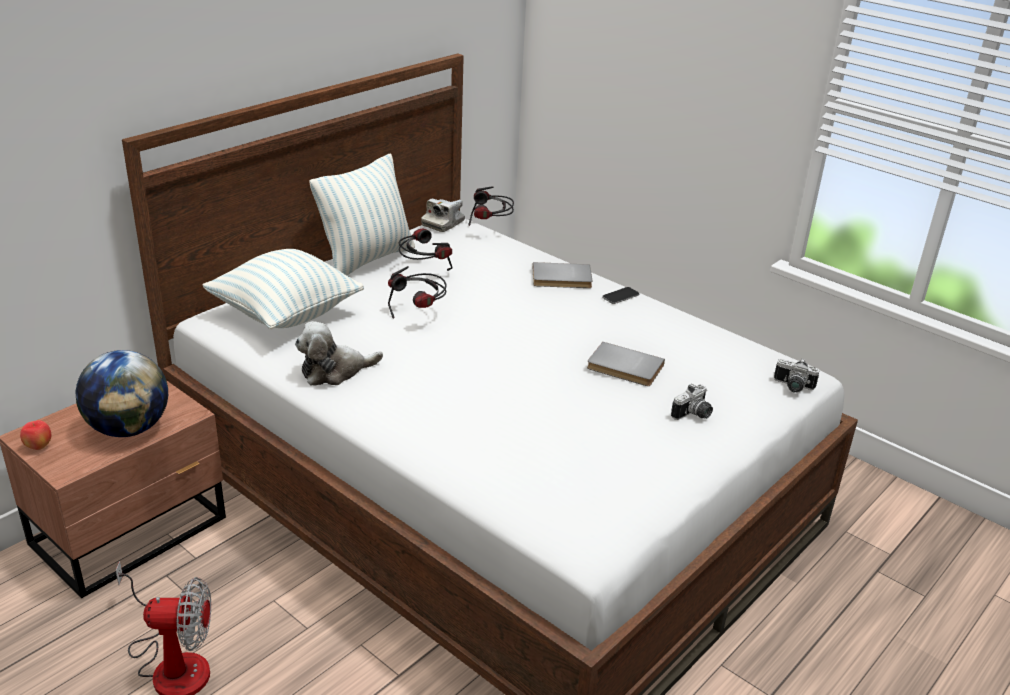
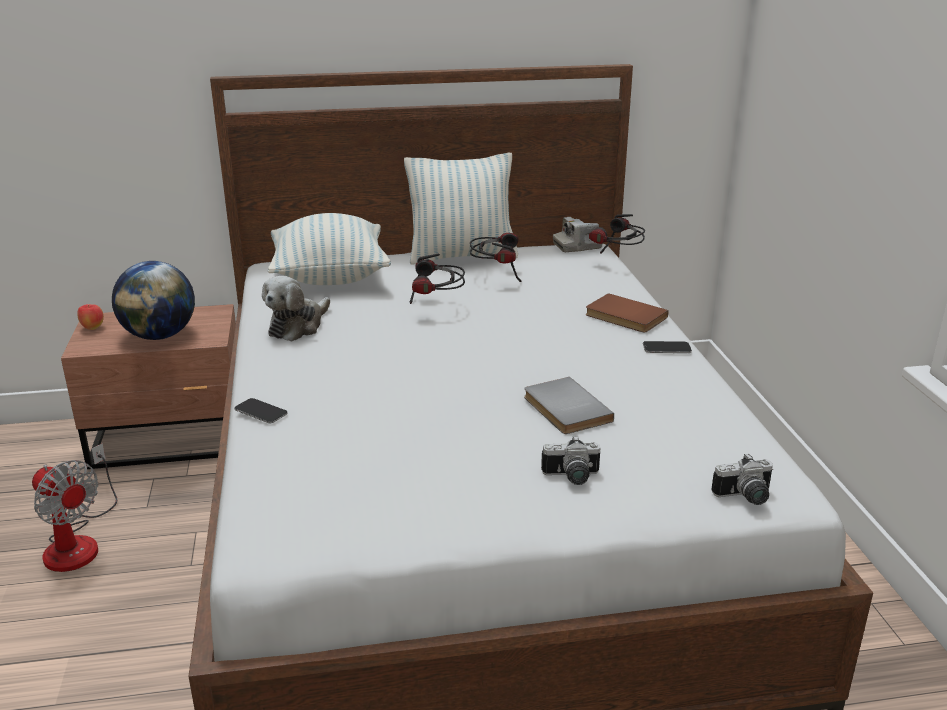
camera: 40 degrees right, 5 degrees down
(335, 371) = (298, 326): plush toy -> plush toy turned 75 degrees counterclockwise
(428, 455) = (261, 412): none -> phone
(561, 279) = (624, 317): grey book -> brown book
(792, 387) = (745, 497): camera -> camera turned 75 degrees counterclockwise

